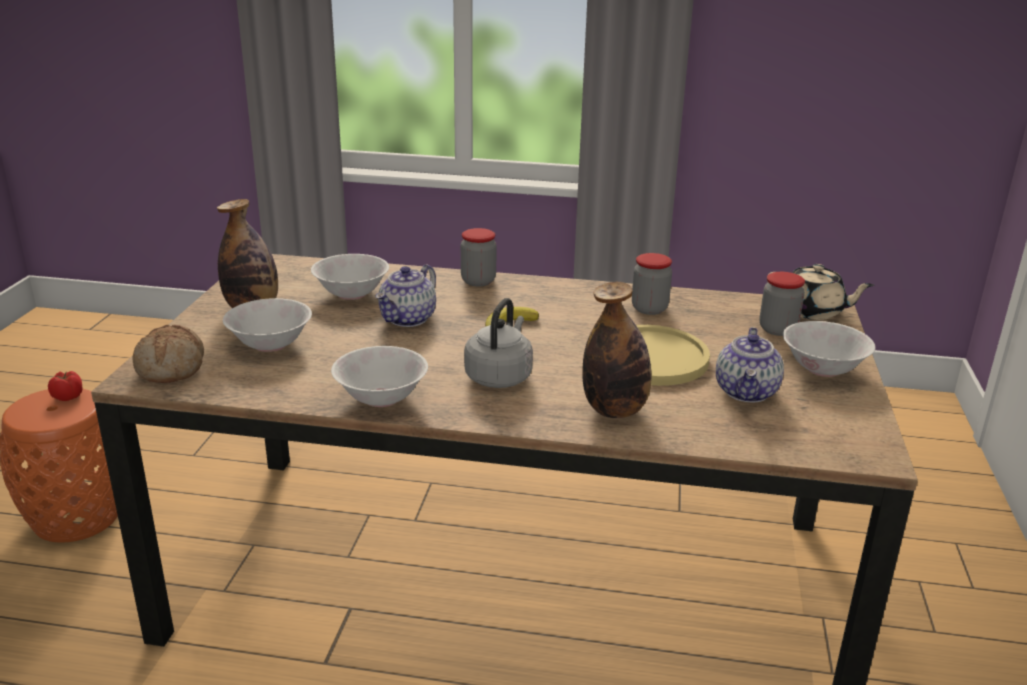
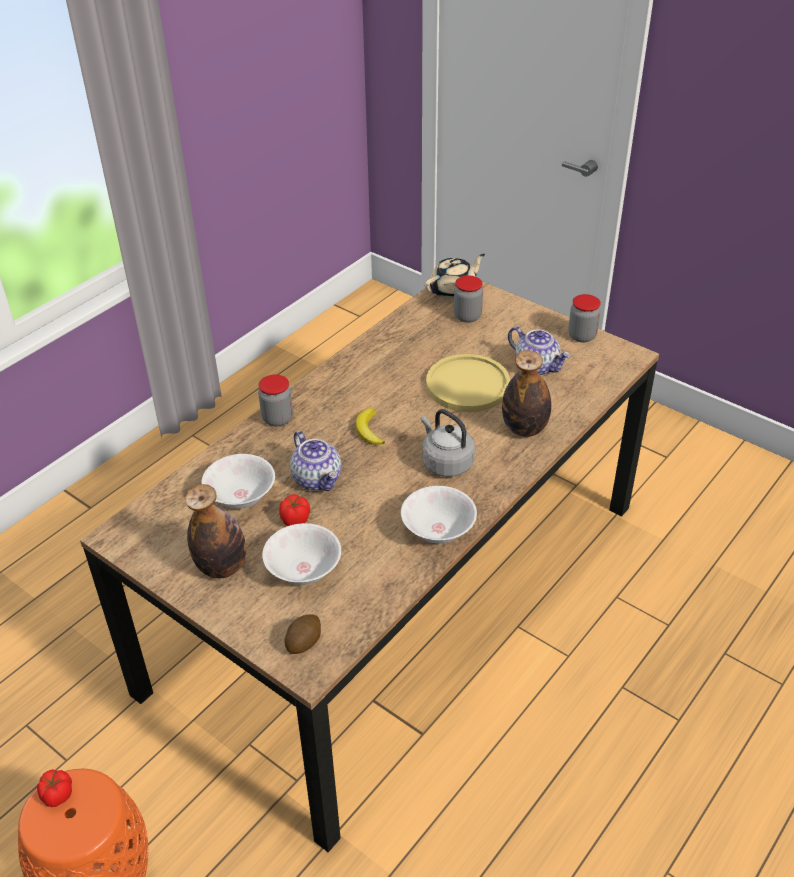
camera: 60 degrees left, 15 degrees up
(172, 367) = (303, 641): bread -> potato
(339, 323) = (294, 520): none -> tomato
(649, 309) = (396, 355): jar -> jar (582, 336)
(823, 369) = (529, 324): white bowl -> none

